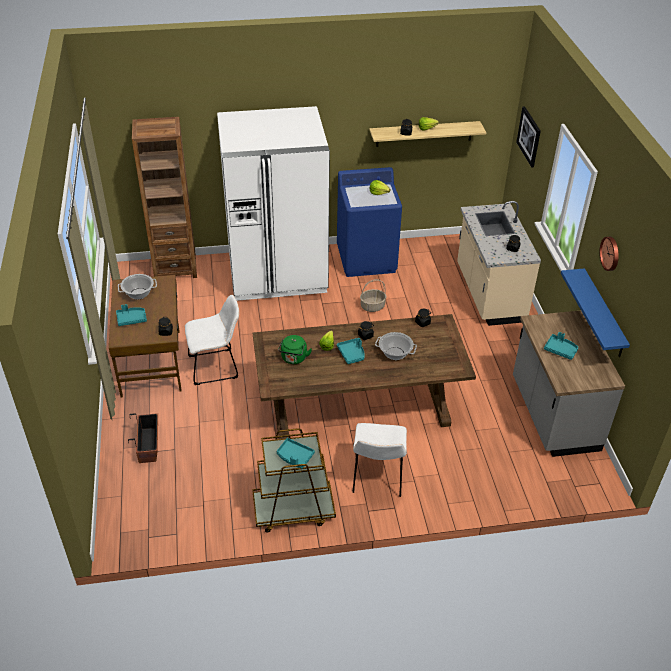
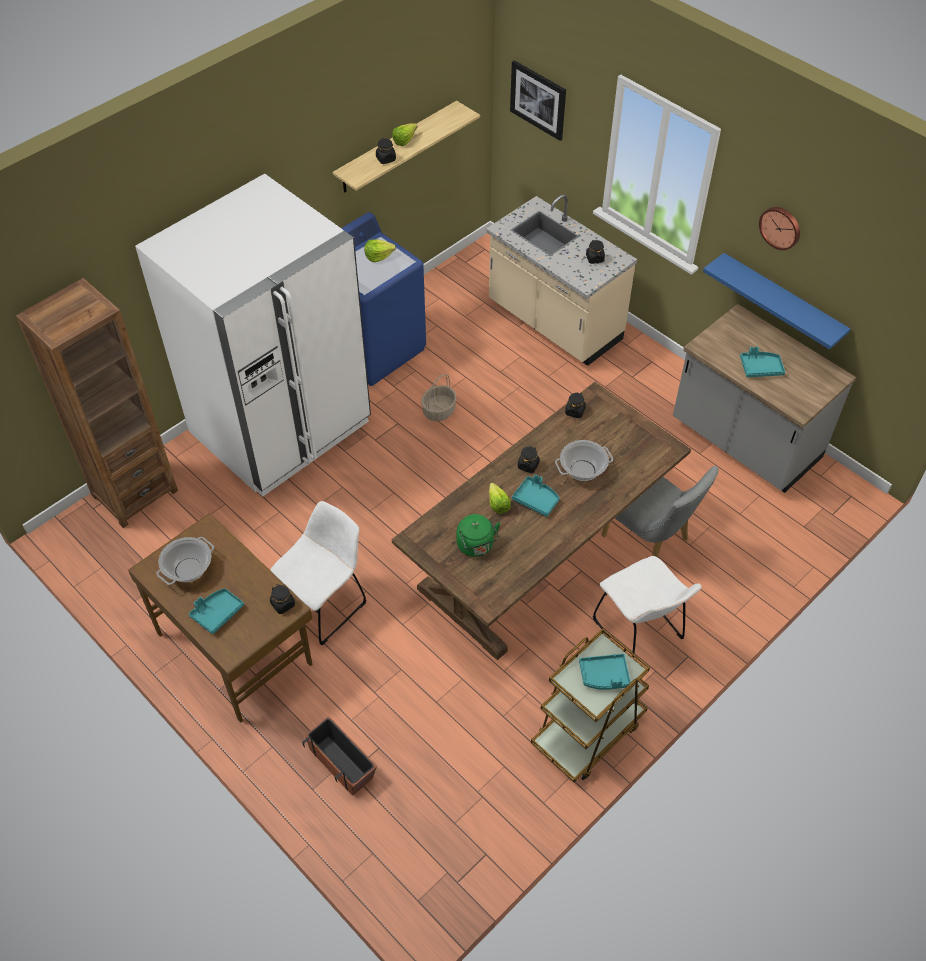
camera: 35 degrees left, 10 degrees up
(433, 435) = (650, 541): none -> grey chair

